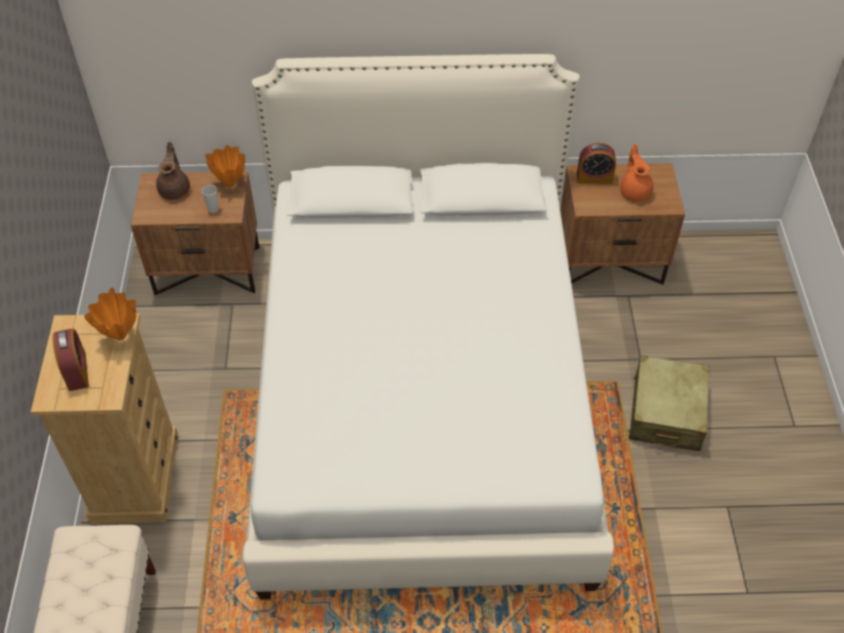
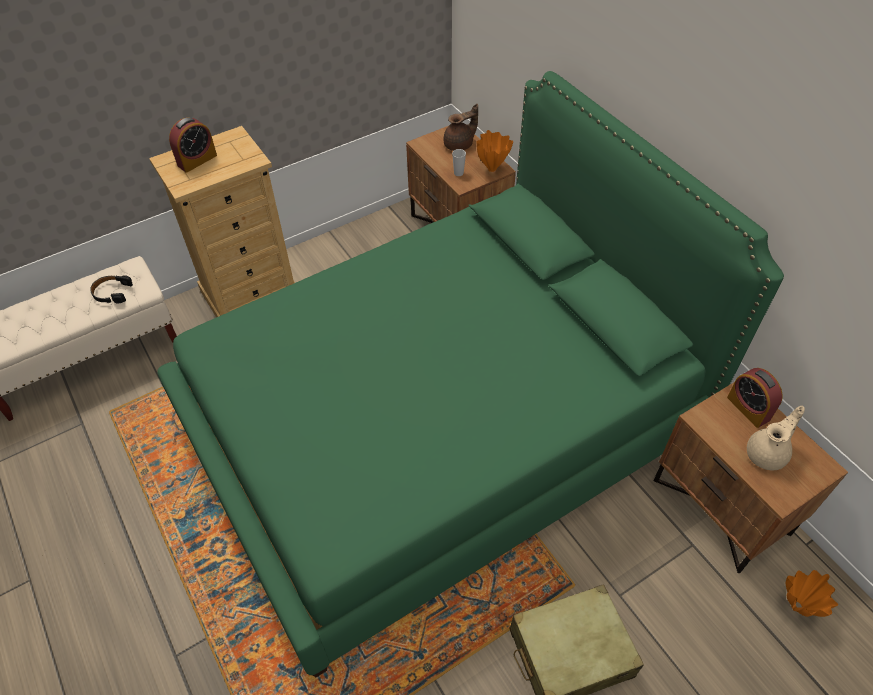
camera: 60 degrees right, 0 degrees up
(97, 570) = (112, 292): none -> black headphones
(120, 337) = (242, 164): orange vase -> orange vase (796, 607)
(422, 397) = (438, 429): white bed -> green bed
(635, 191) = (767, 454): orange teapot -> beige teapot

